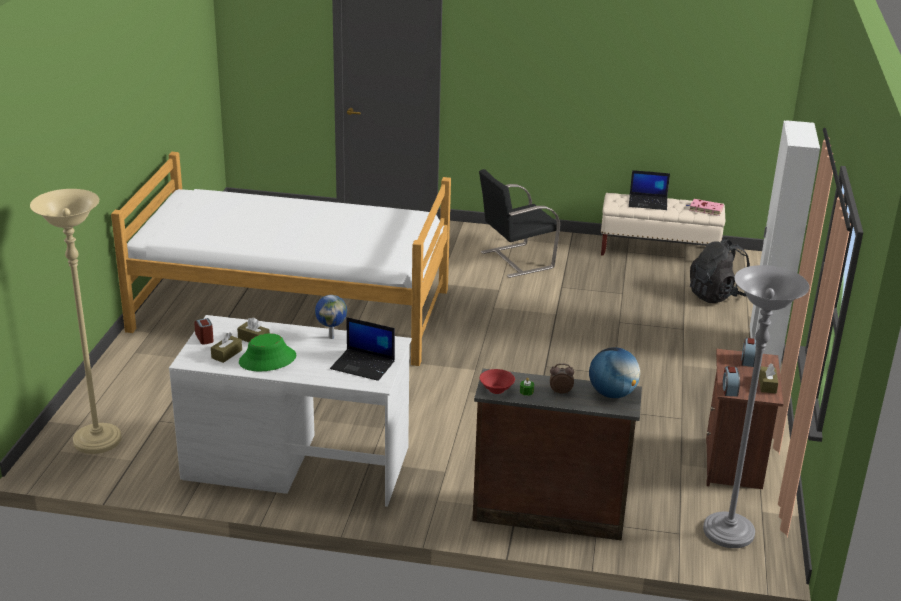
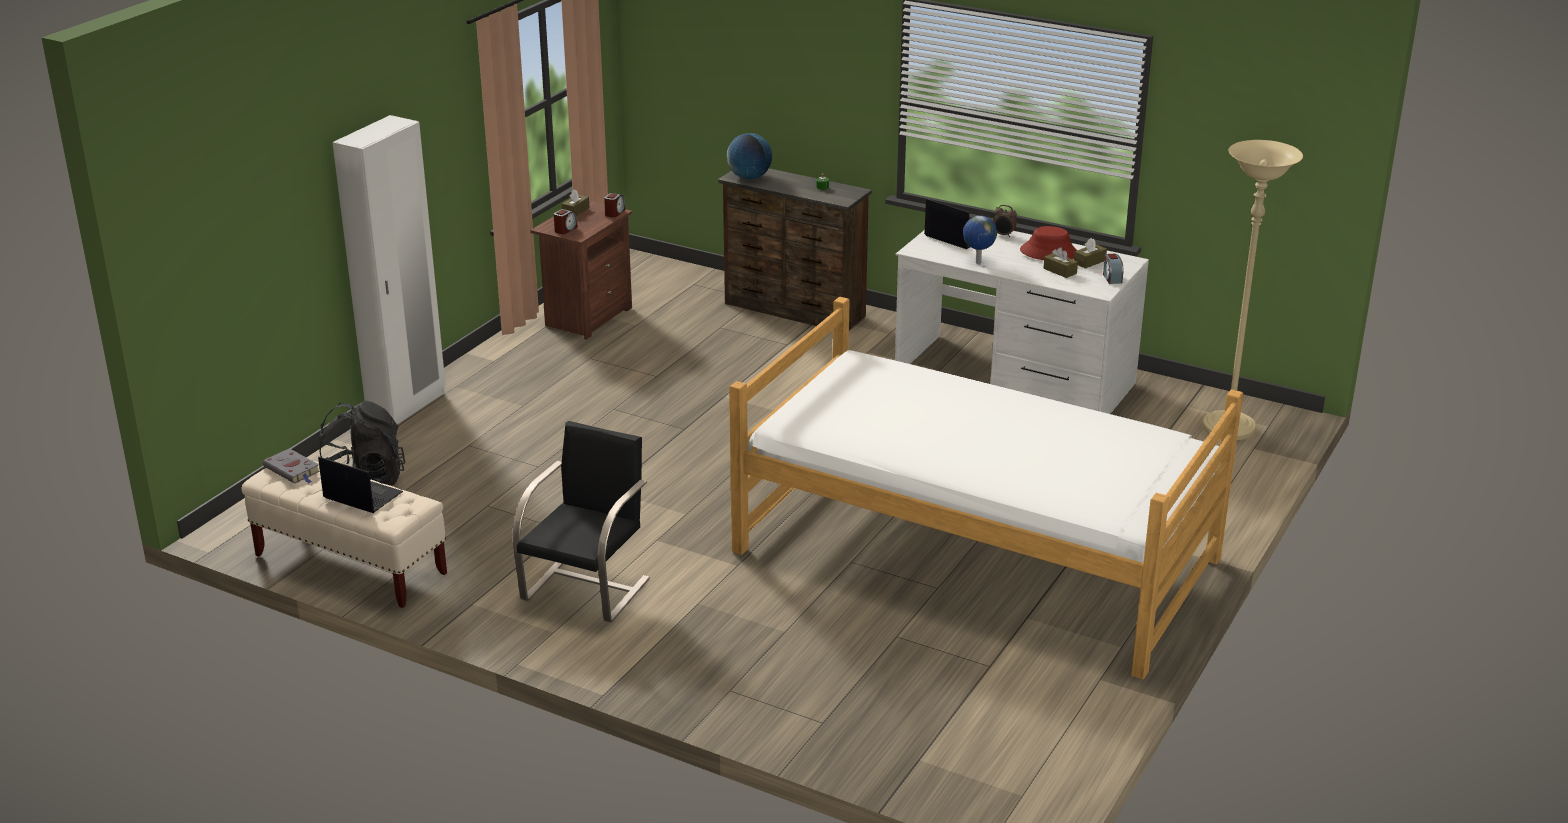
camera: 160 degrees left, 0 degrees up
(267, 359) = (1049, 252): green hat -> red hat
(496, 389) = (848, 191): red bowl -> none
(515, 260) = (587, 588): black chair -> black chair turned 60 degrees counterclockwise
(560, 392) = (792, 183): alarm clock -> alarm clock (1003, 235)
(705, 209) = (293, 470): pink book -> grey book
(728, 533) = (652, 279): grey floor lamp -> none

